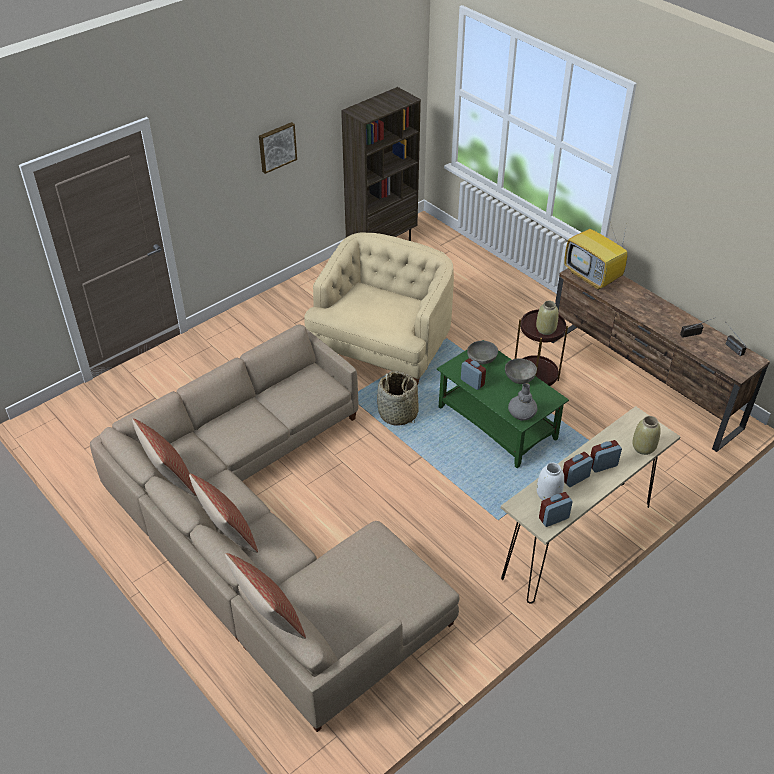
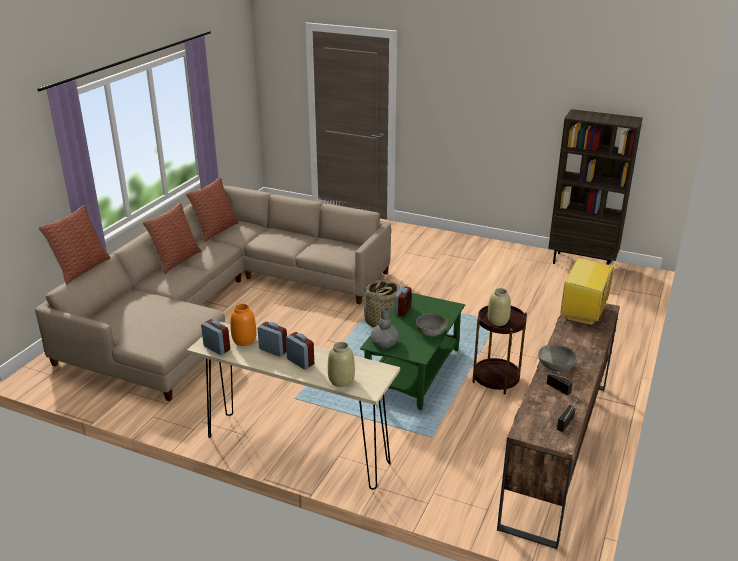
camera: 65 degrees right, 15 degrees down
(276, 147) = (500, 110): picture -> none
(382, 345) = (456, 294): beige armchair -> none
(482, 359) = (437, 309): grey bowl -> grey bowl (556, 367)
(549, 494) = (244, 341): white vase -> orange vase

